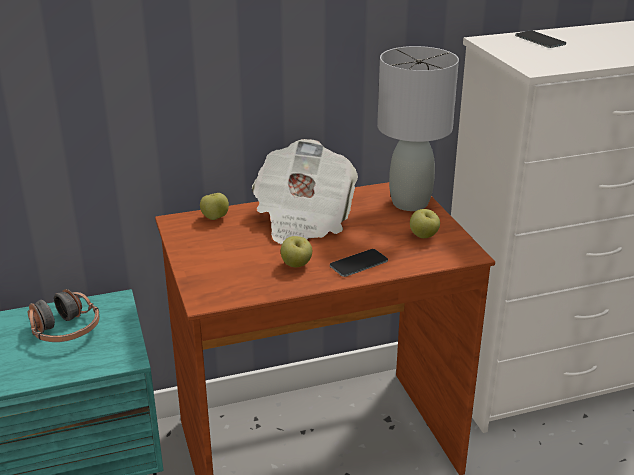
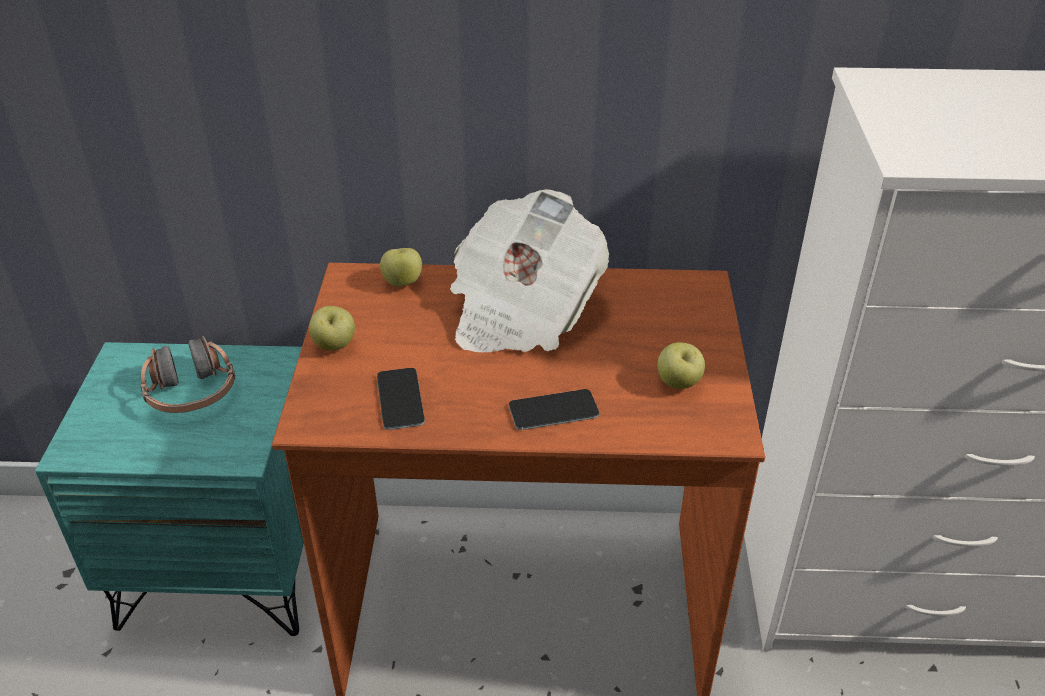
camera: 20 degrees right, 10 degrees up
(296, 265) = (464, 392): apple -> apple (334, 346)
(410, 203) = (692, 316): grey table lamp -> none
(540, 40) = (963, 93): phone -> phone (400, 399)

